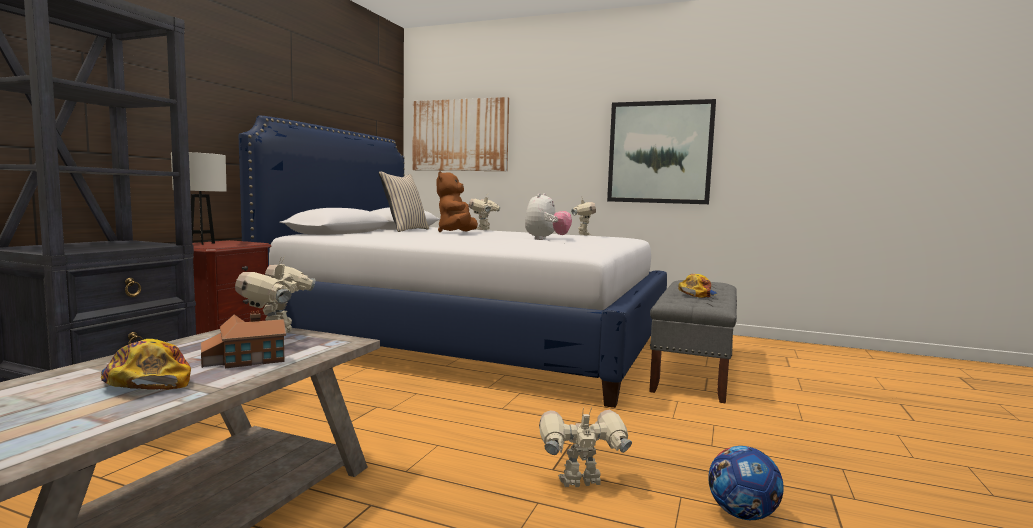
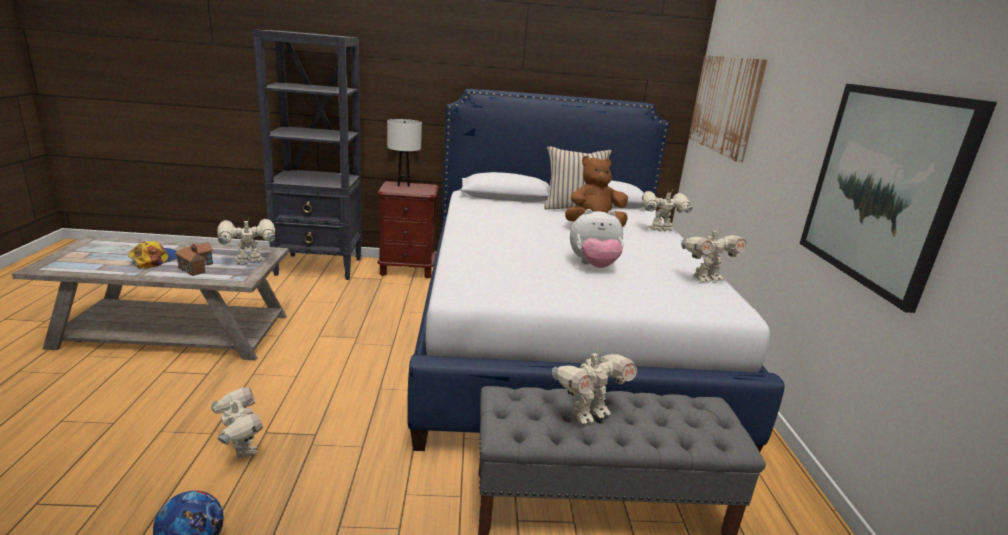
camera: 65 degrees right, 15 degrees up
(697, 294) = (588, 413): cap -> toy robot

